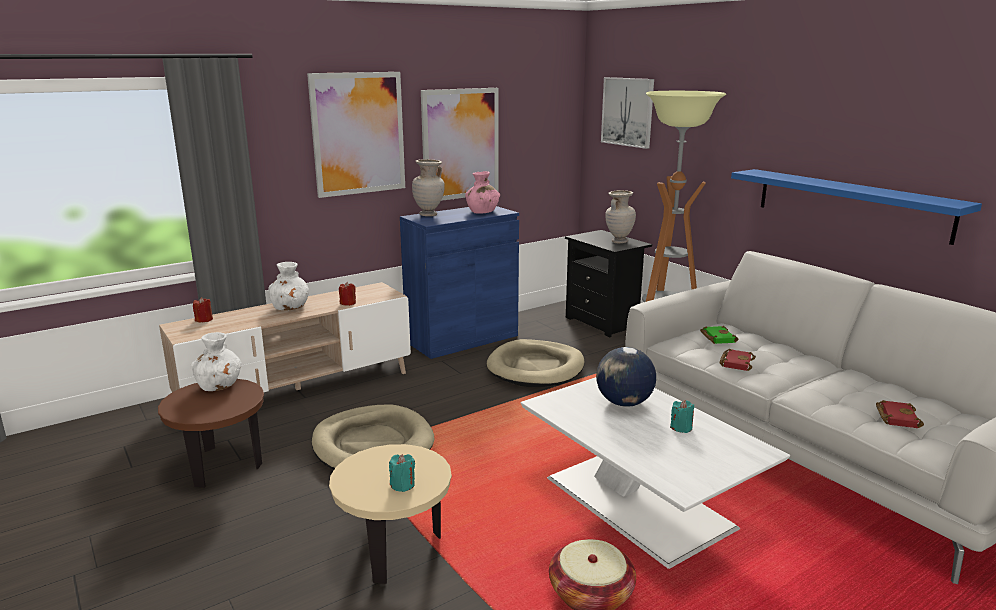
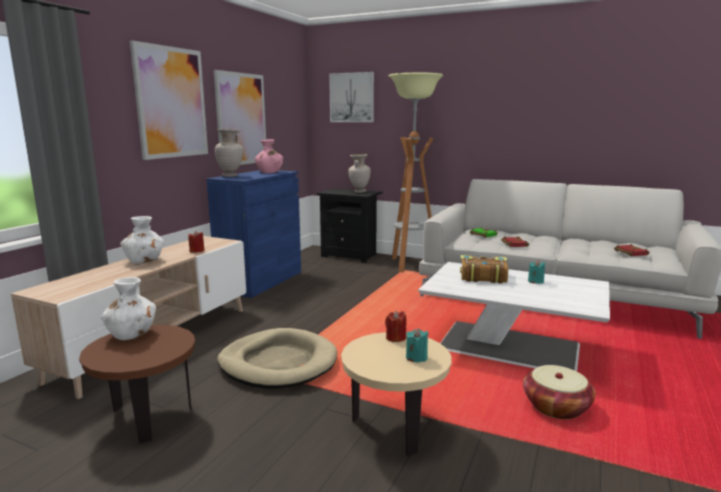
camera: 30 degrees left, 5 degrees down
(204, 320) = (63, 281): red candle -> red candle (395, 338)
(536, 368) = (340, 288): beige dog bed -> none
(623, 403) = (482, 276): globe -> book
(850, 204) = (534, 140): blue shelf -> none

